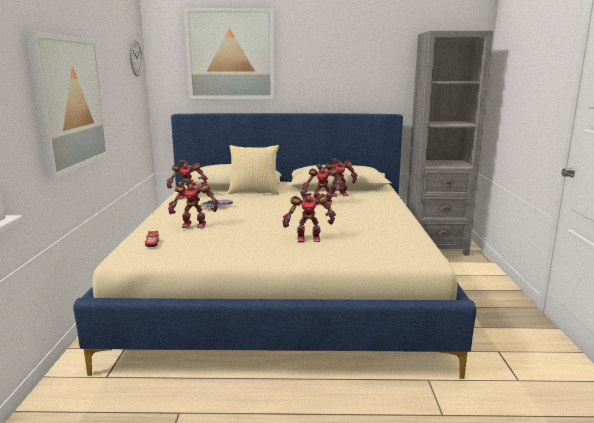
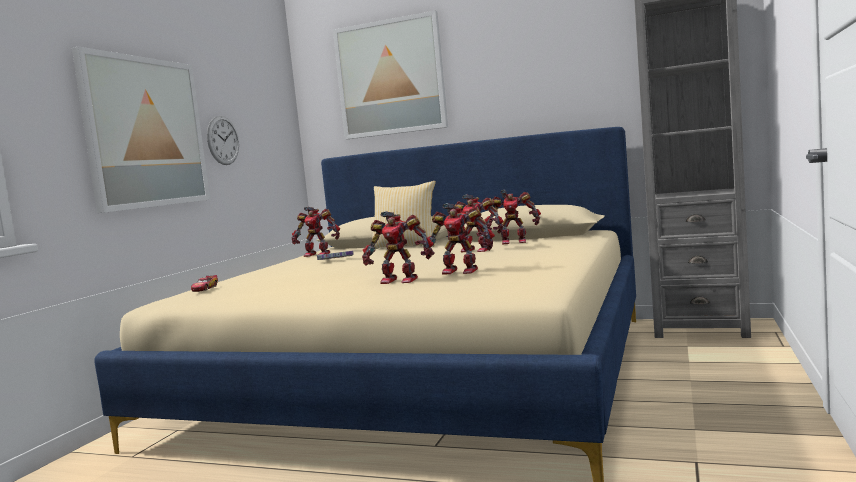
camera: 20 degrees right, 10 degrees down
(135, 57) = (275, 94): wall clock -> wall clock (223, 140)
(194, 224) = (277, 273): toy robot -> toy robot (460, 271)

